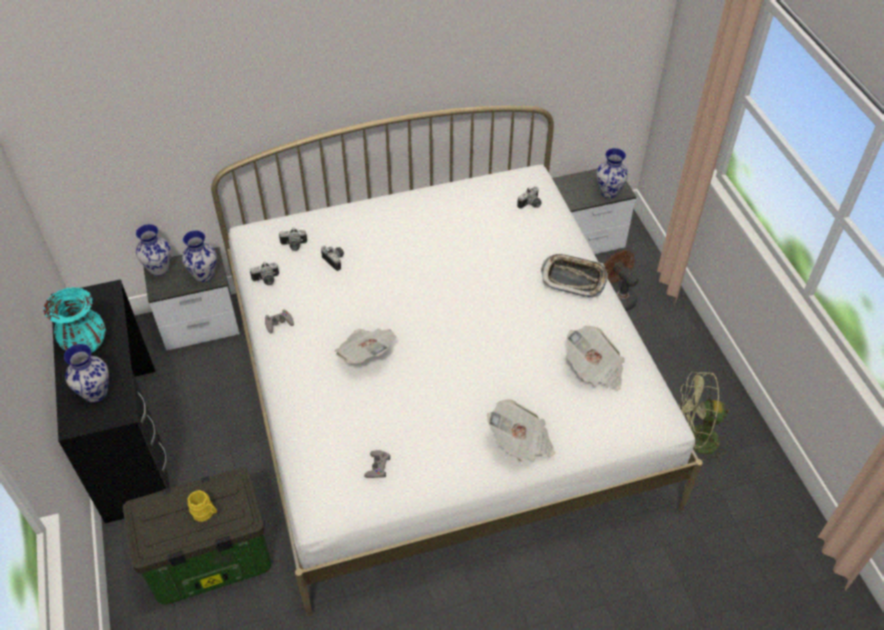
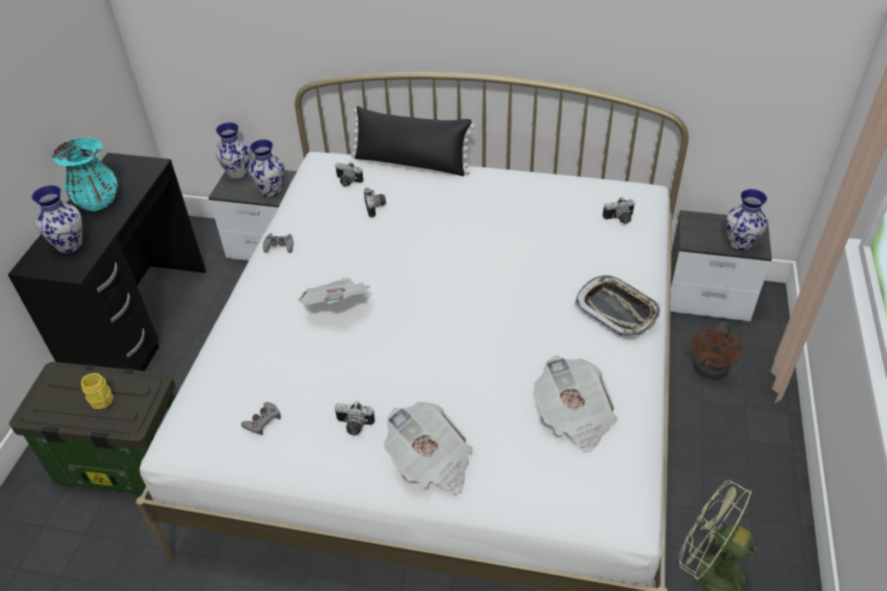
camera: 30 degrees right, 5 degrees down
(266, 280) = (298, 204): camera -> camera (354, 426)
(335, 210) = (411, 163): none -> black pillow
(618, 297) = (709, 371): brown fan -> brown fan turned 150 degrees counterclockwise

